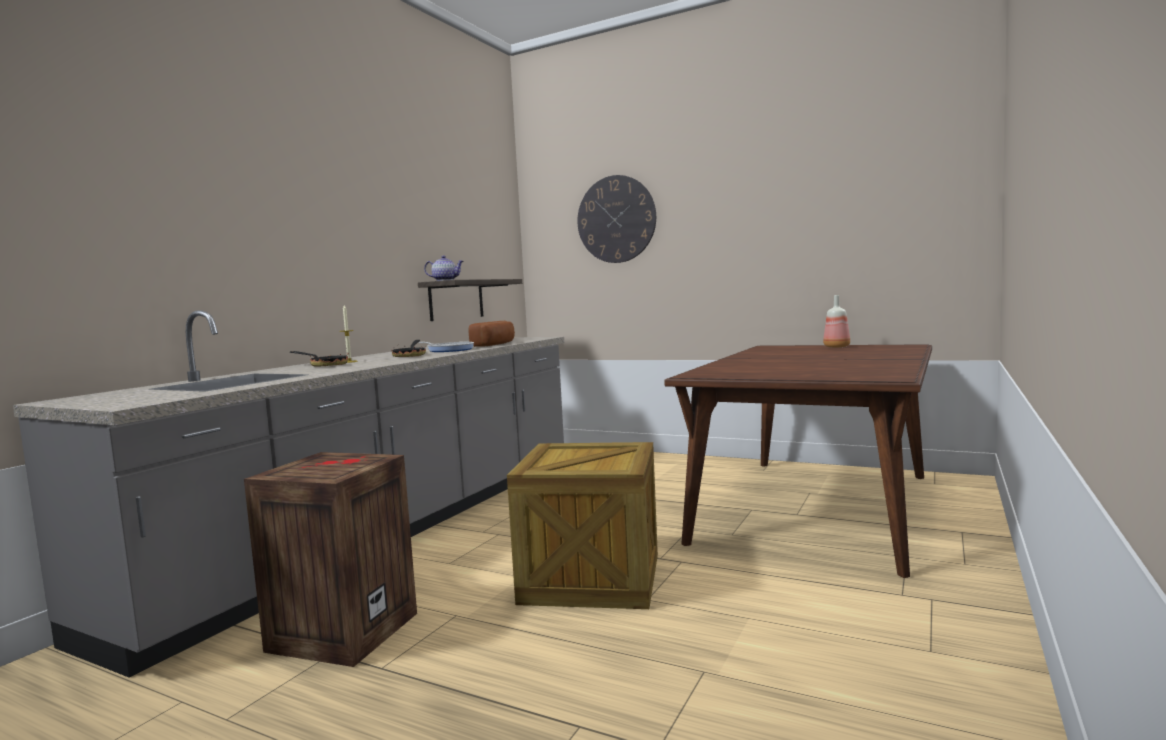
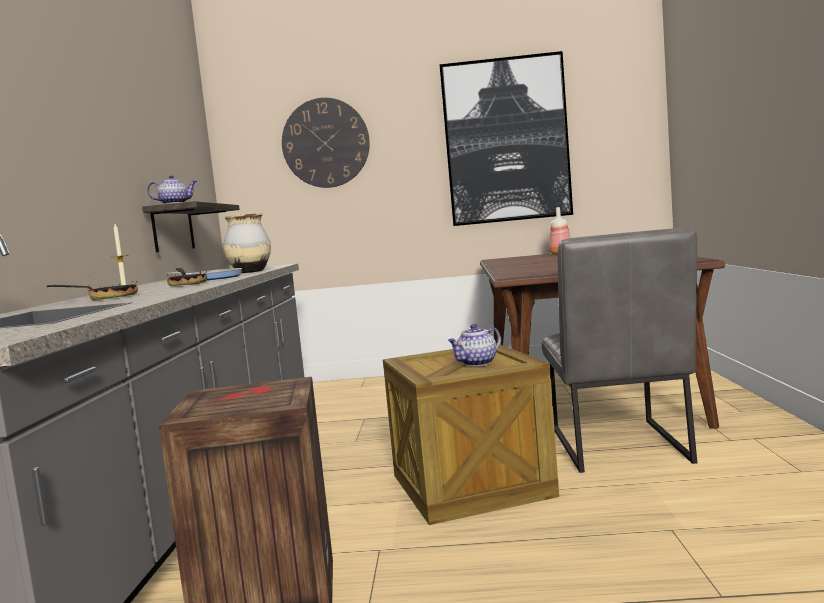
camera: 25 degrees left, 0 degrees up
(496, 344) = (250, 271): bread -> beige vase
(592, 462) = (476, 363): none -> teapot
(772, 572) = (618, 446): none -> grey chair
(796, 217) = (506, 140): none -> picture

